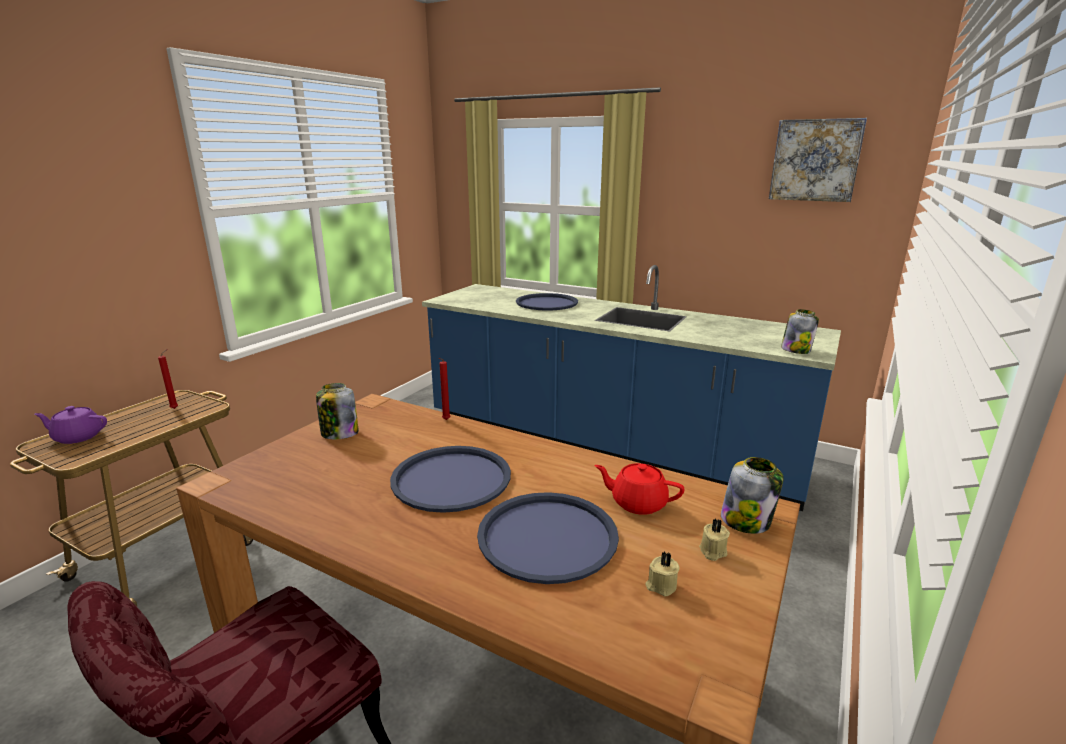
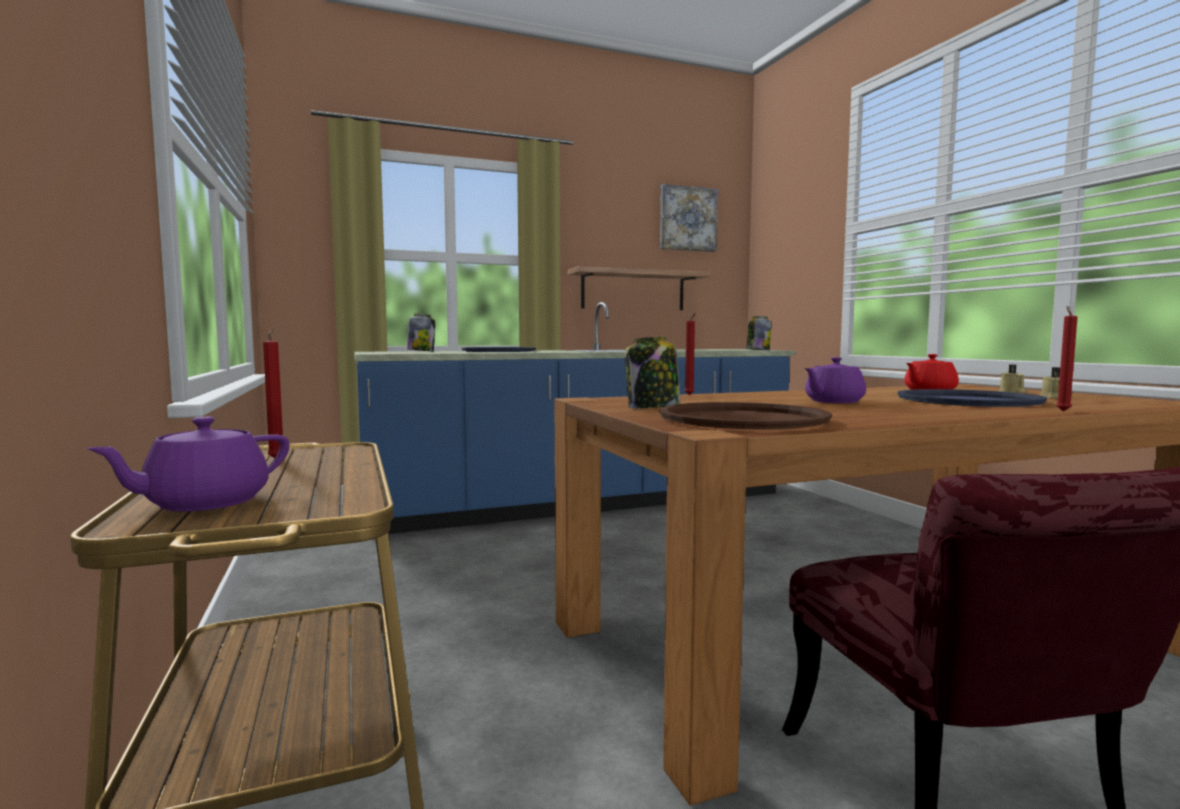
camera: 50 degrees left, 15 degrees down
(288, 475) = (742, 418): none -> brown tray
(451, 479) = (833, 402): blue tray -> purple teapot
(482, 600) = (1062, 411): none -> red candle
(729, 245) = (633, 290): none -> shelf
(746, 520) = (974, 387): jar -> jar (421, 351)

